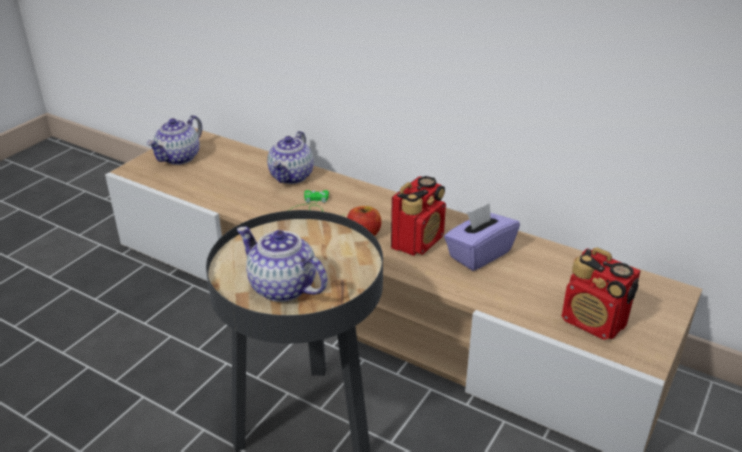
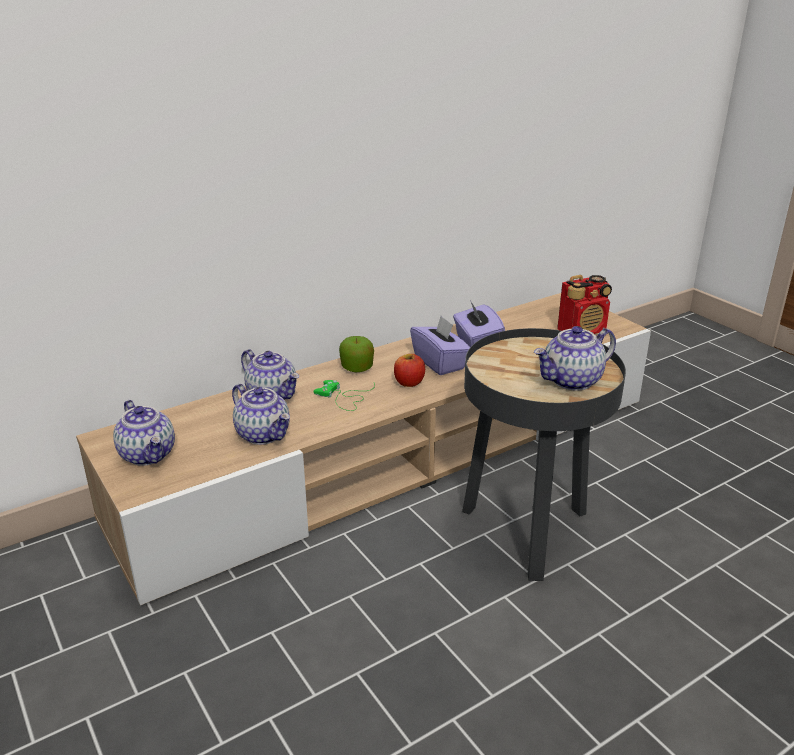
camera: 65 degrees left, 5 degrees down
(230, 191) = (264, 434): none -> teapot
(369, 200) = (357, 368): none -> apple
(418, 241) = (440, 363): radio -> purple tissue box

